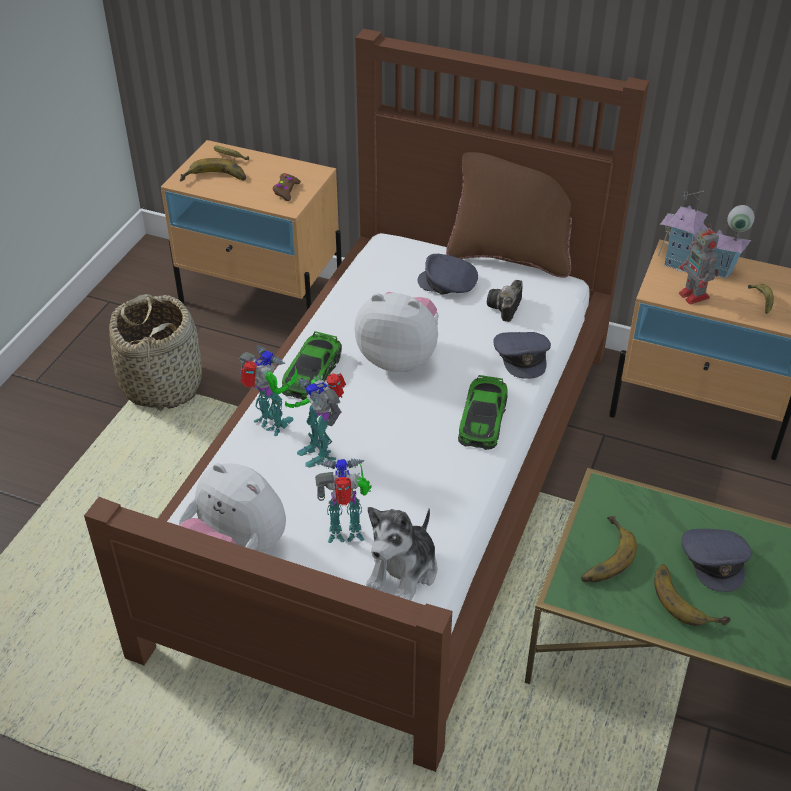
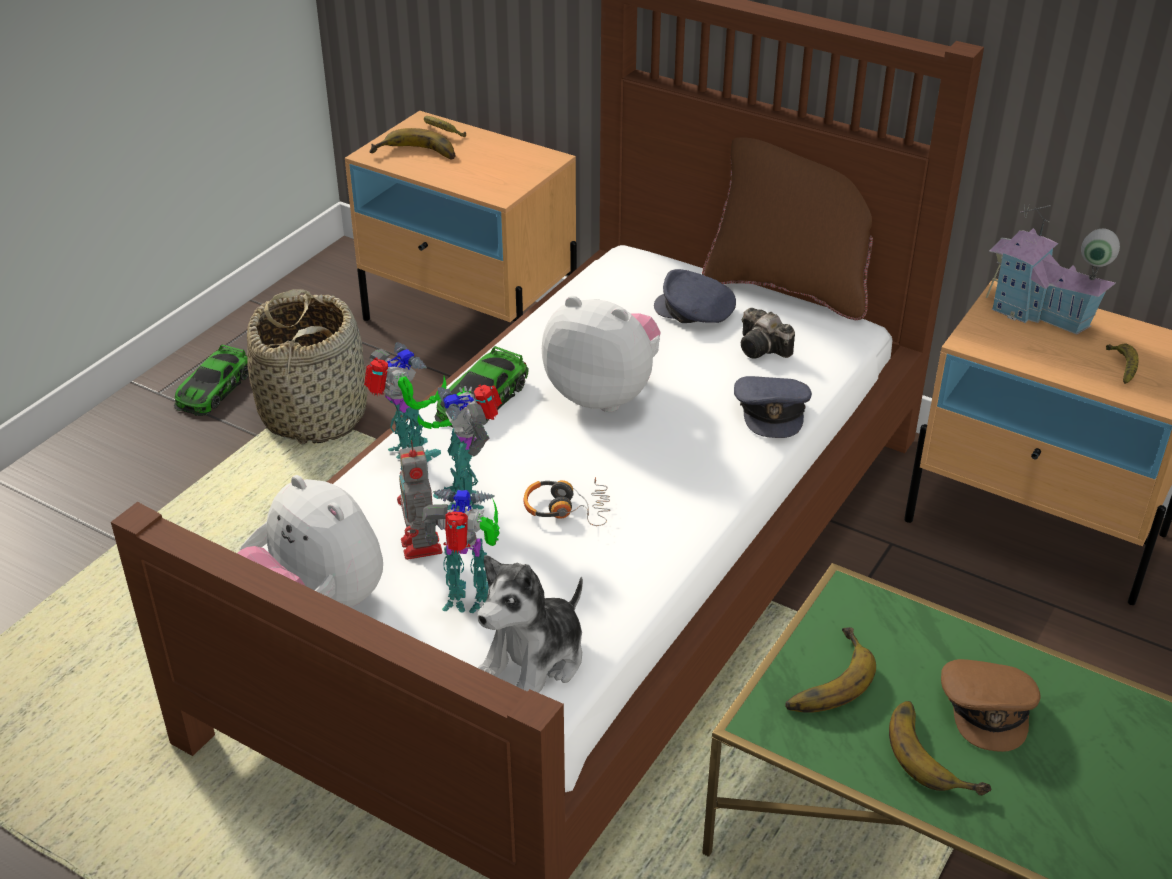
camera: 10 degrees right, 5 degrees down
(286, 191) = (502, 176): brown game controller -> none
(396, 451) = (567, 508): none -> headphones
(483, 419) = (697, 481): toy car -> toy car (213, 389)
(505, 308) = (764, 349): camera -> camera turned 75 degrees counterclockwise
(695, 296) = (1026, 352): toy robot -> toy robot (422, 548)
(714, 561) = (987, 708): grey cap -> brown cap

